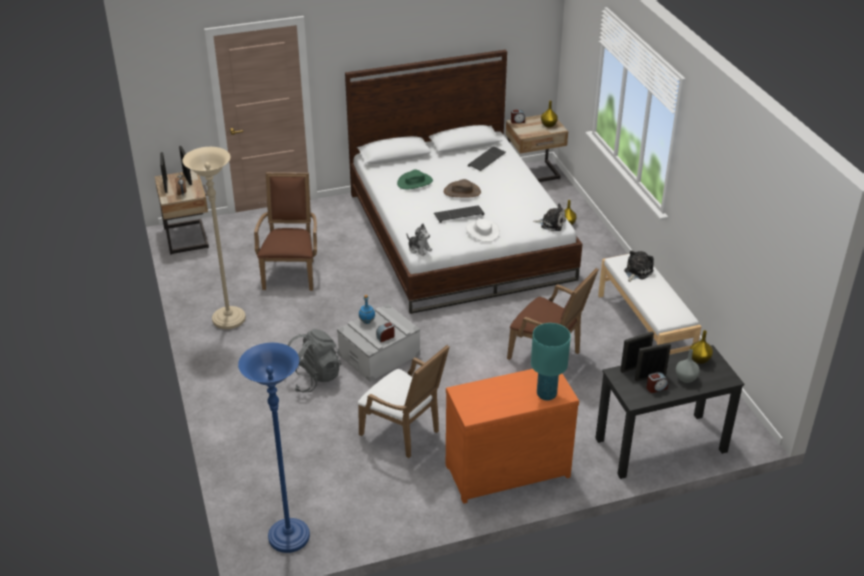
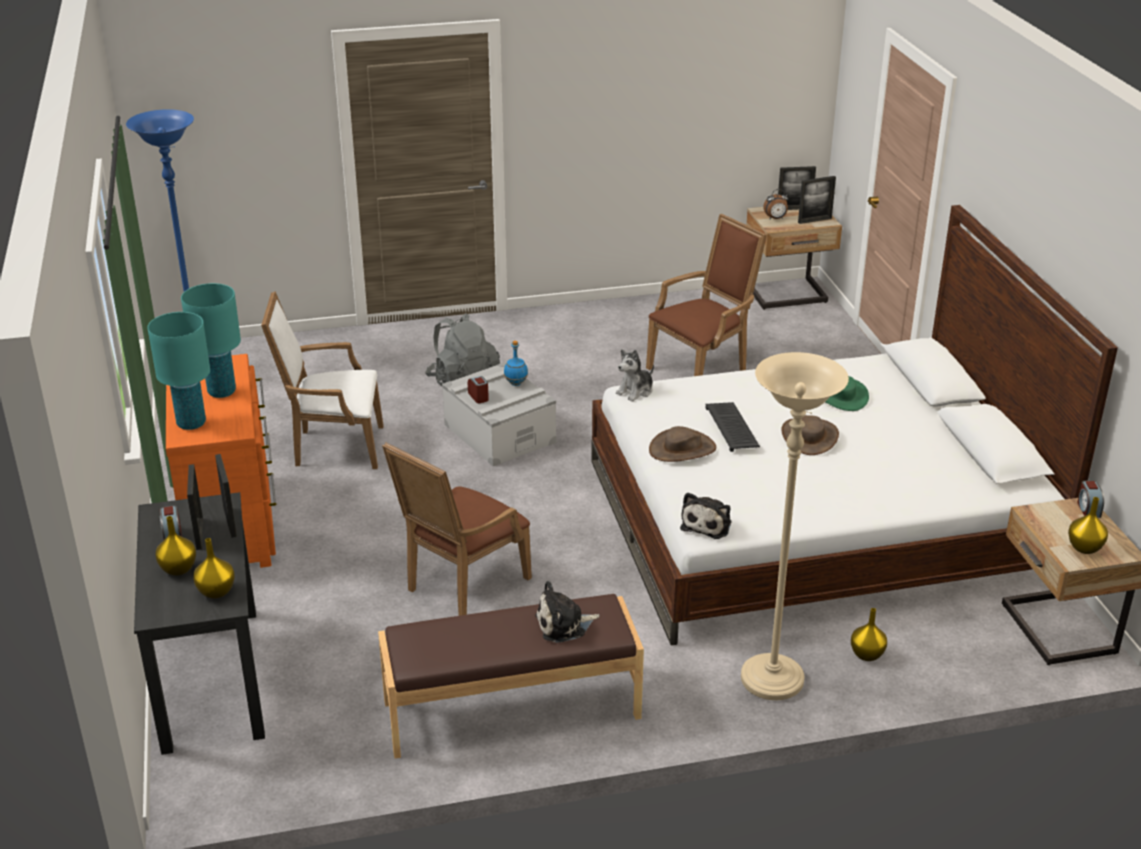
camera: 95 degrees right, 5 degrees down
(229, 319) = (597, 328): beige floor lamp -> beige floor lamp (772, 680)
(291, 272) = (703, 368): brown armchair -> brown armchair turned 45 degrees counterclockwise
(404, 433) = (332, 447): white armchair -> white armchair turned 45 degrees clockwise
(482, 231) = (682, 449): white hat -> brown hat
(487, 160) = (930, 471): keyboard -> none
(503, 388) = (221, 392): none -> turquoise table lamp
(637, 271) = (564, 625): plush toy -> plush toy turned 120 degrees clockwise
(645, 328) = (512, 710): white bench -> brown bench
(686, 378) = (178, 569): grey vase -> yellow vase

